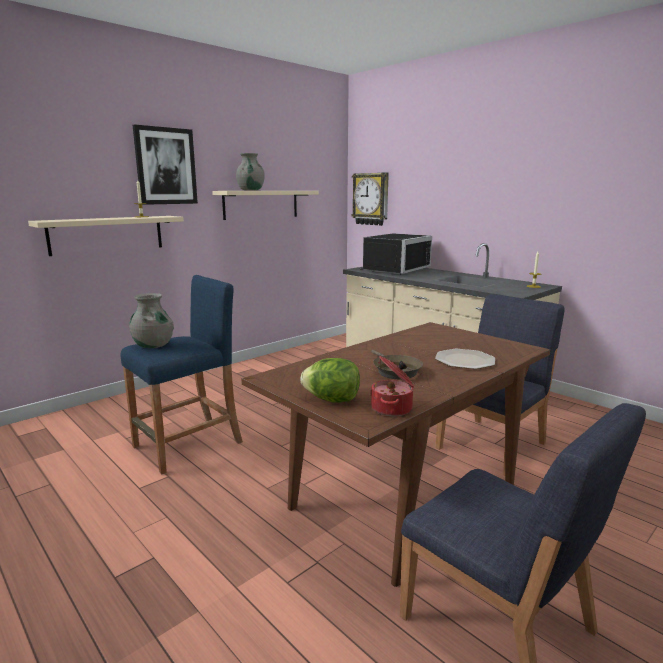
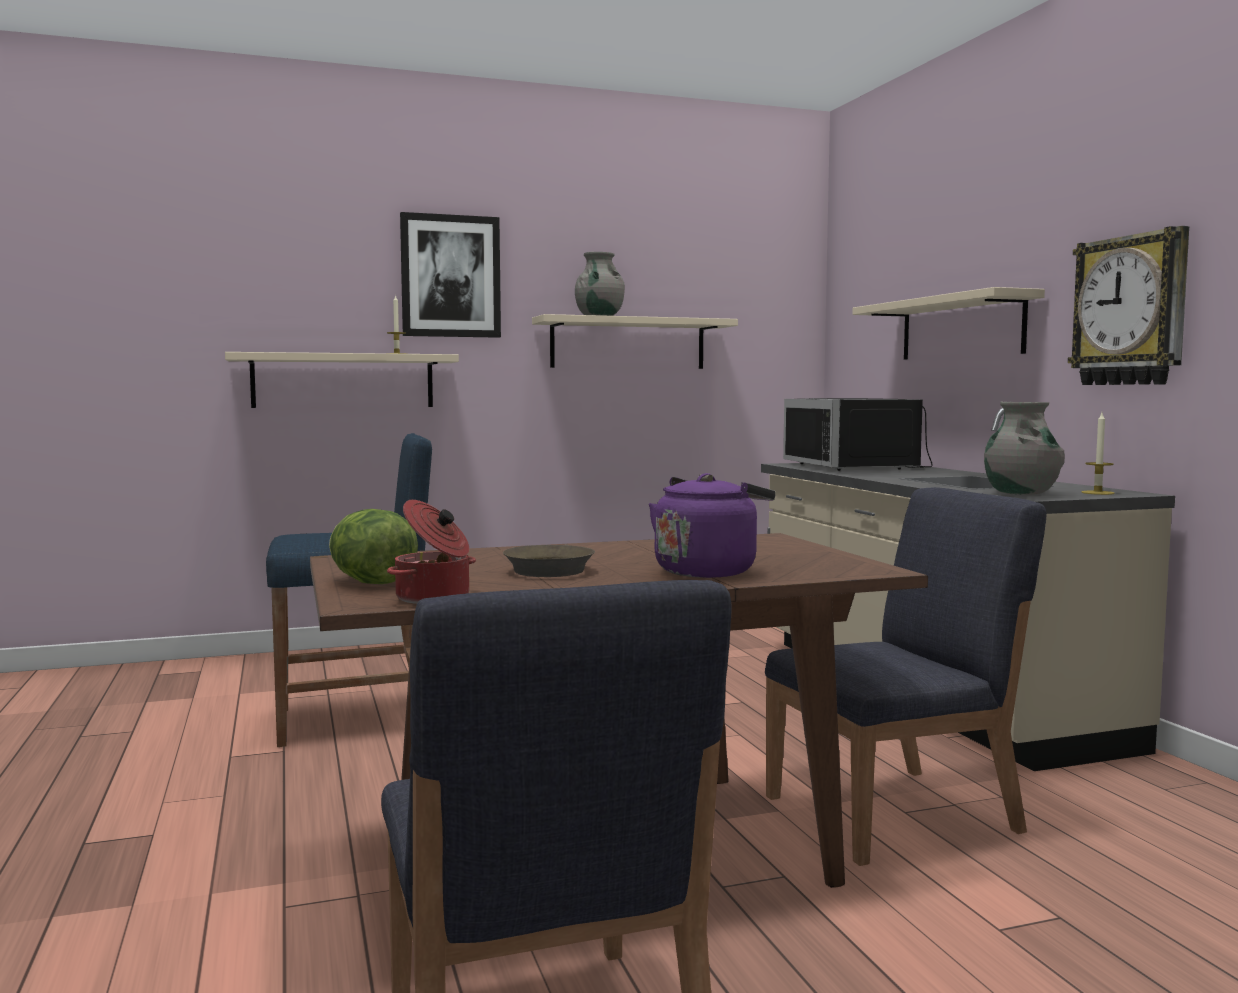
camera: 25 degrees right, 10 degrees down
(153, 345) = (309, 535): grey vase -> grey vase (1021, 493)
(371, 199) = (857, 336): wall clock -> wall clock (1131, 311)
(393, 269) = (858, 466): black microwave -> black microwave turned 105 degrees clockwise
(439, 201) = (961, 328): none -> beige shelf
(465, 360) = (708, 571): plate -> purple kettle

